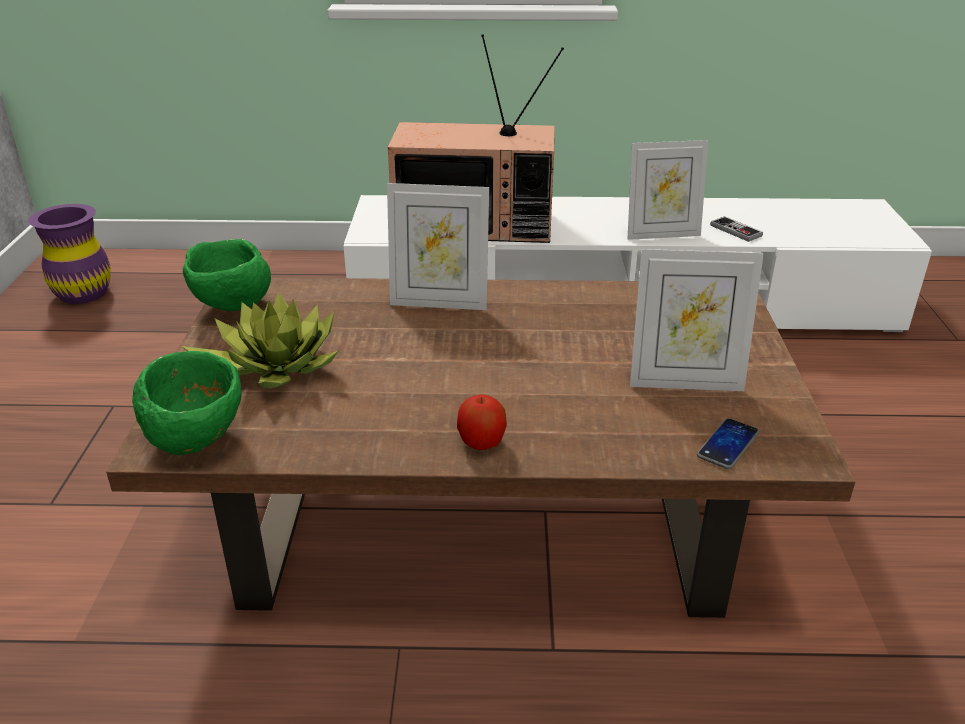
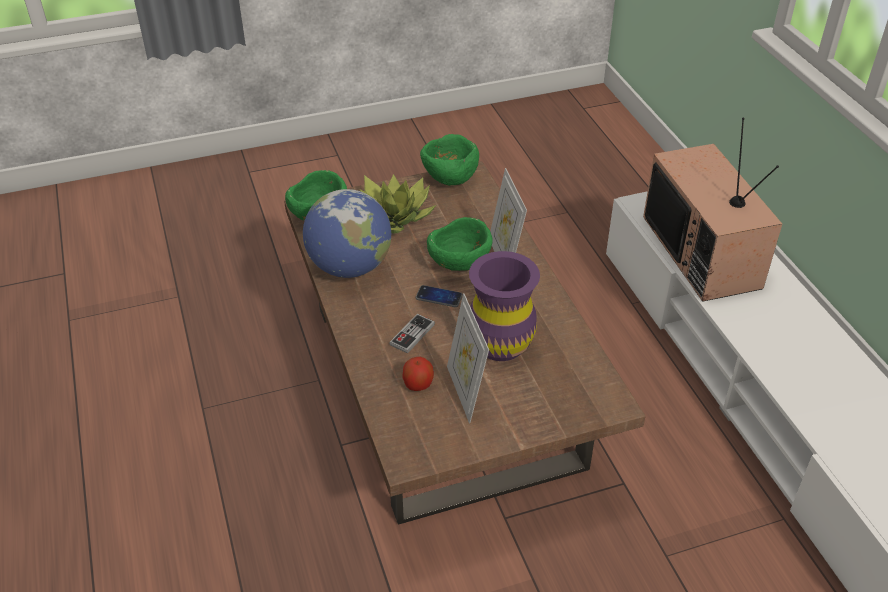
camera: 70 degrees right, 10 degrees up
(83, 293) = (560, 124): purple vase -> purple vase (500, 344)
(358, 430) = (350, 267): none -> globe
(429, 336) = (459, 265): none -> green bowl
(481, 442) = (358, 315): apple -> apple (418, 385)
(662, 234) = (777, 368): picture frame -> none
(728, 445) = (402, 421): phone -> phone (439, 297)
(735, 231) = (829, 419): game controller -> game controller (412, 335)

